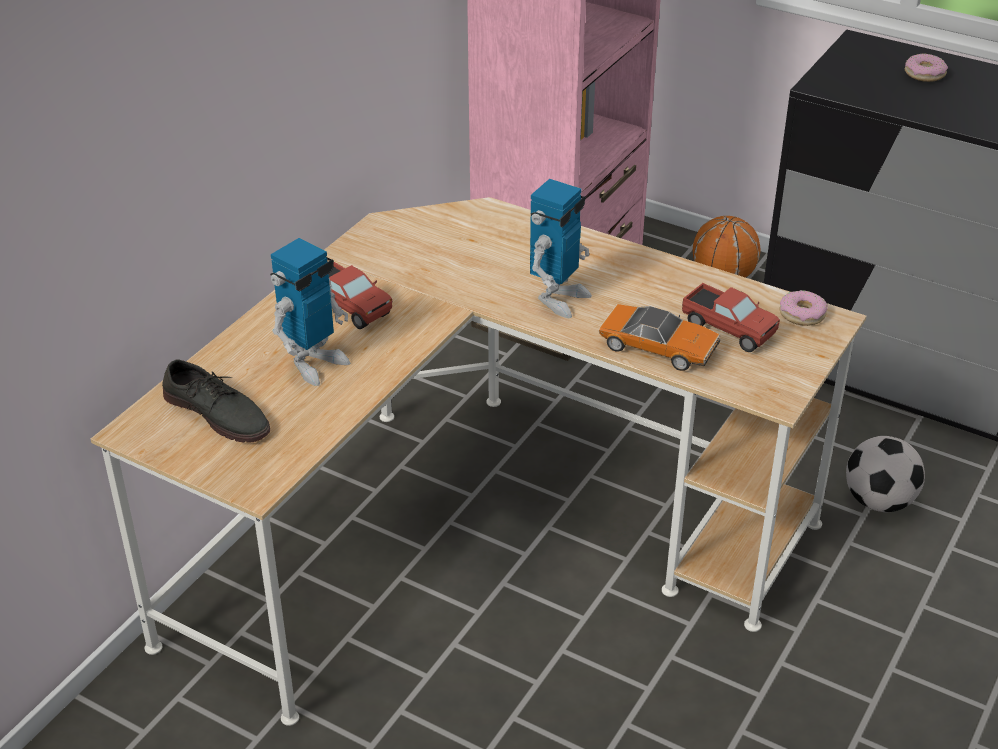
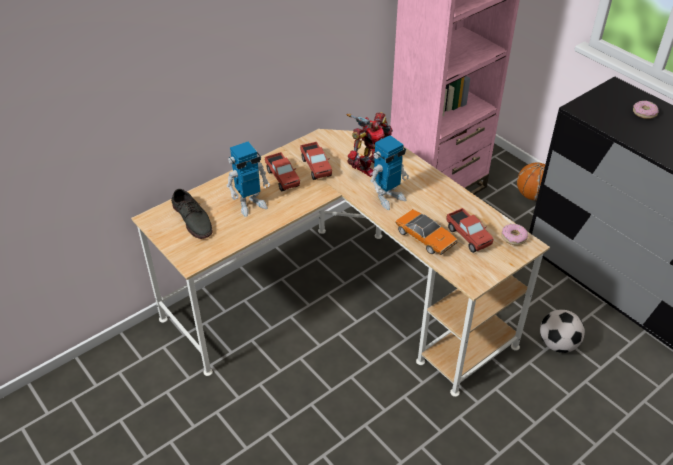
camera: 20 degrees right, 5 degrees up
(401, 277) = (316, 167): none -> toy truck
(495, 254) = (369, 165): none -> toy robot

